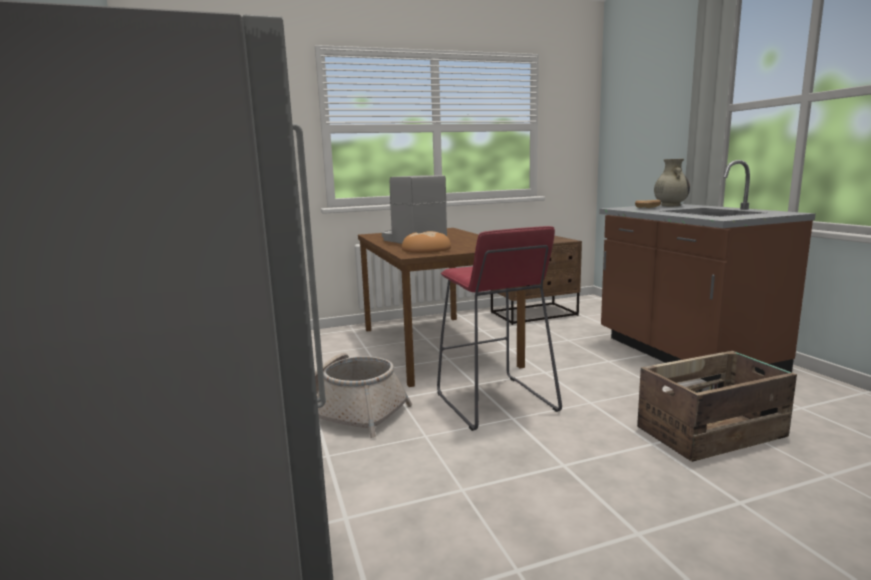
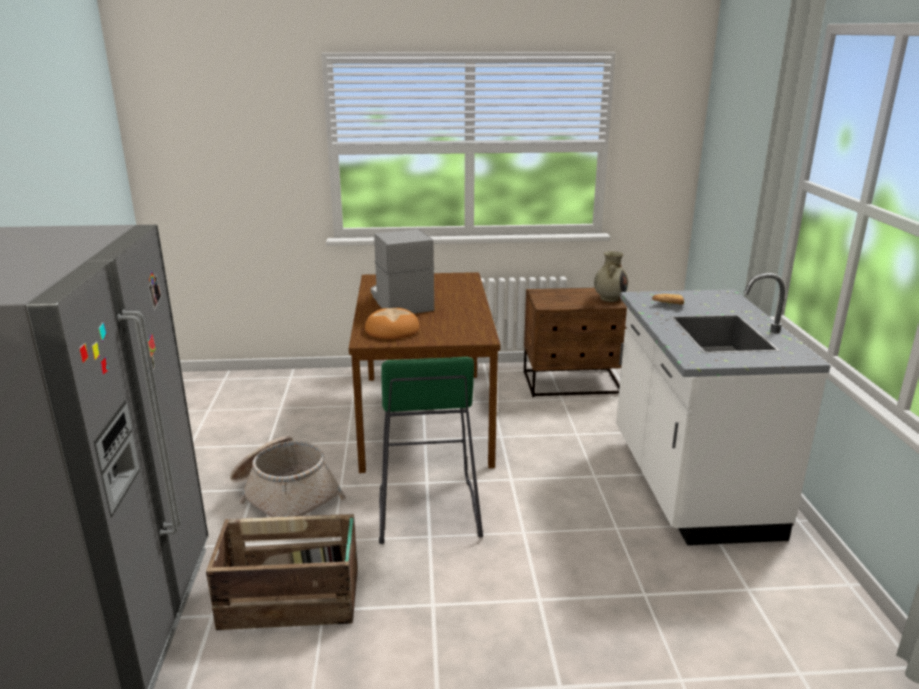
camera: 15 degrees right, 10 degrees up
(494, 402) = (427, 511): red stool -> green stool
(670, 205) = (713, 298): beige vase -> beige vase (609, 298)
(684, 356) = (689, 485): brown counter -> white counter
(713, 432) = (615, 600): crate -> crate (292, 599)

